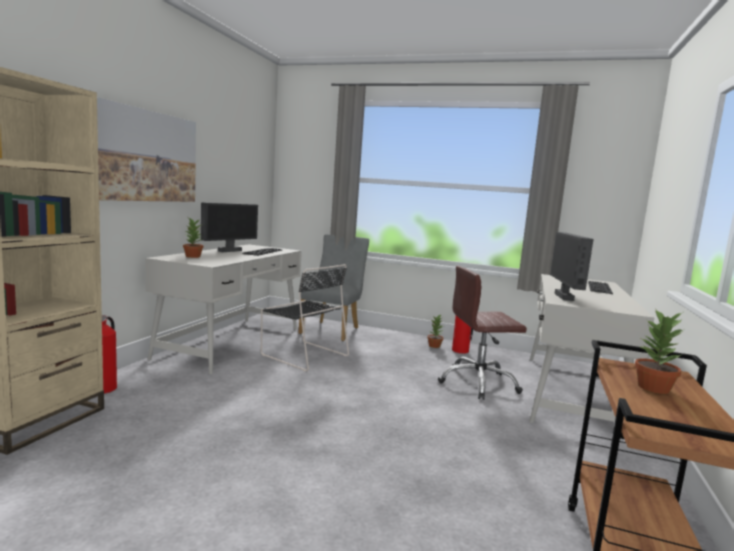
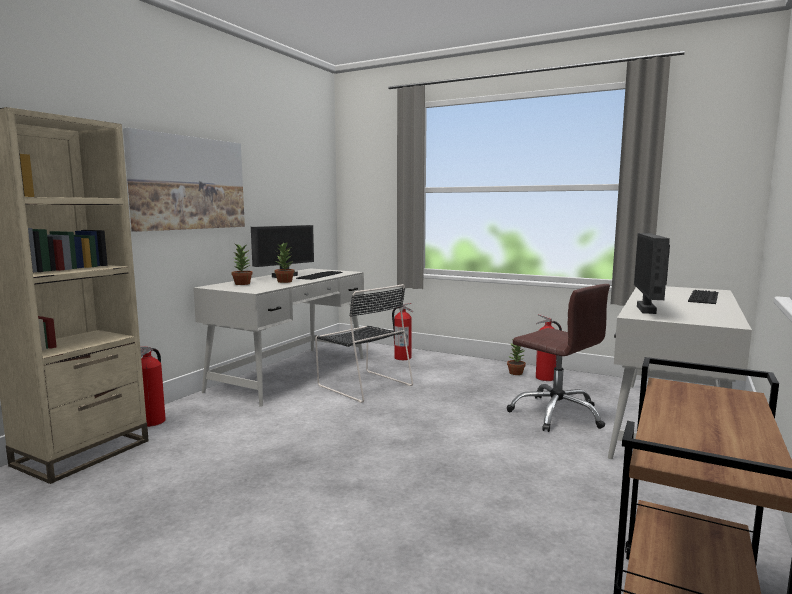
camera: 10 degrees right, 0 degrees up
(332, 330) = (402, 358): grey chair -> fire extinguisher
(478, 383) = (557, 414): brown office chair -> brown office chair turned 135 degrees counterclockwise
(654, 388) = (701, 412): potted plant -> potted plant (284, 281)

